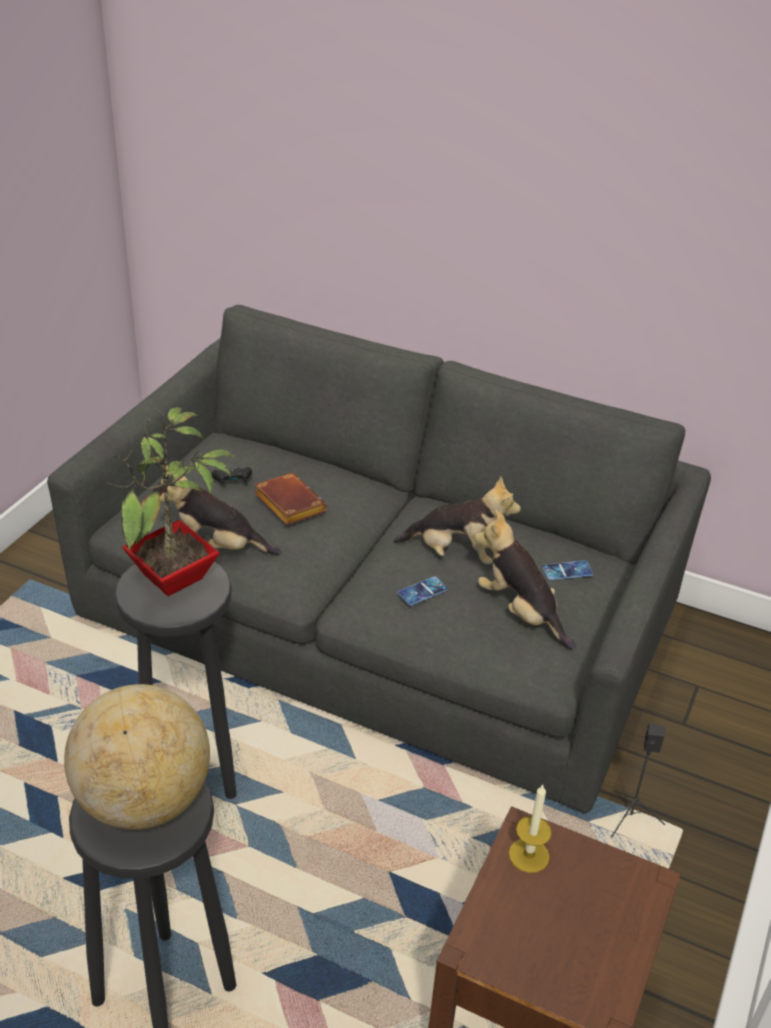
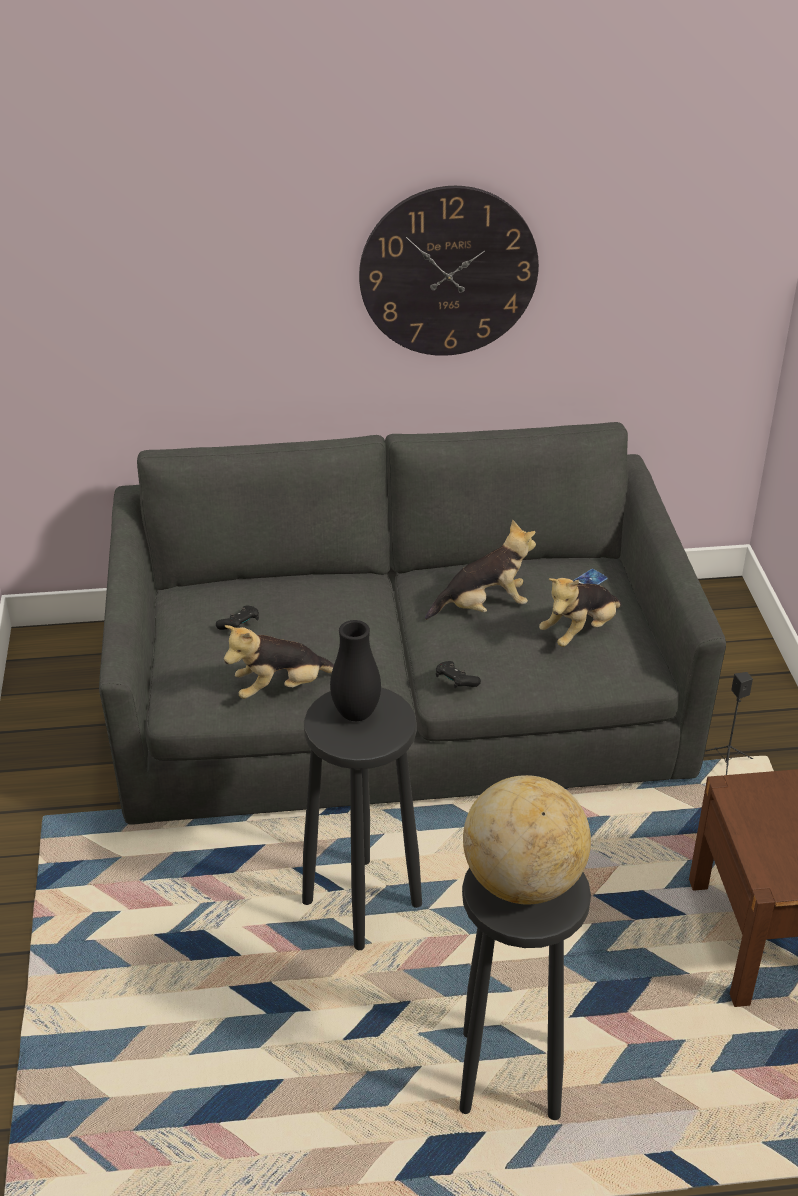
camera: 30 degrees left, 0 degrees up
(175, 580) = (356, 714): potted plant -> black vase
(287, 504) = (308, 624): brown book -> none
(364, 606) = (455, 682): none -> black game controller
(422, 591) = (492, 648): phone -> none
(520, 612) = (580, 632): plush toy -> plush toy turned 60 degrees counterclockwise
(529, 855) = (750, 803): candle -> none
(541, 213) = (448, 272): none -> wall clock

